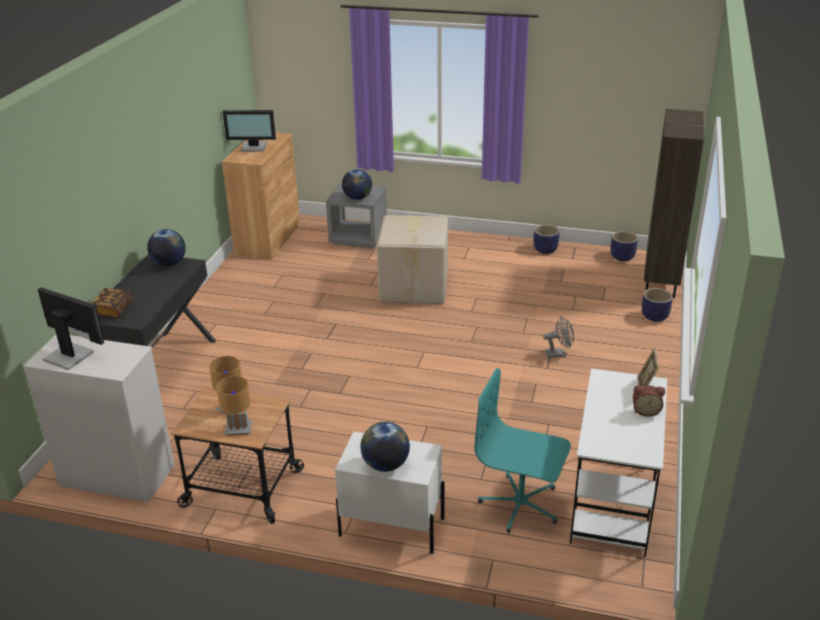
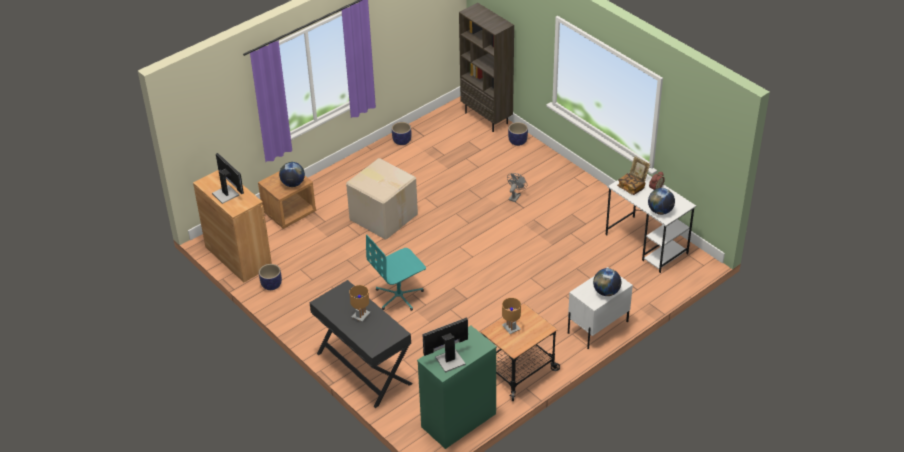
camera: 55 degrees left, 10 degrees up
(113, 311) = (374, 339): book -> book (630, 188)
(116, 475) = (458, 420): white dresser -> green dresser
(169, 264) = (336, 297): globe -> globe (660, 211)
(238, 429) = (533, 332): brown table lamp -> brown table lamp (361, 315)
(254, 147) = (226, 194): monitor -> monitor turned 75 degrees counterclockwise
(358, 237) = (289, 212): grey nightstand -> brown nightstand
(520, 504) = (621, 275): turquoise office chair -> turquoise office chair (399, 296)
(622, 257) = (445, 116): planter -> planter (271, 285)

